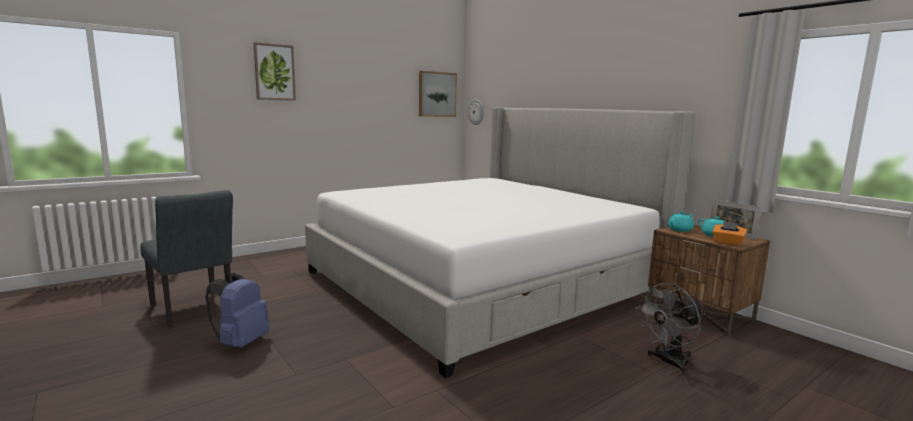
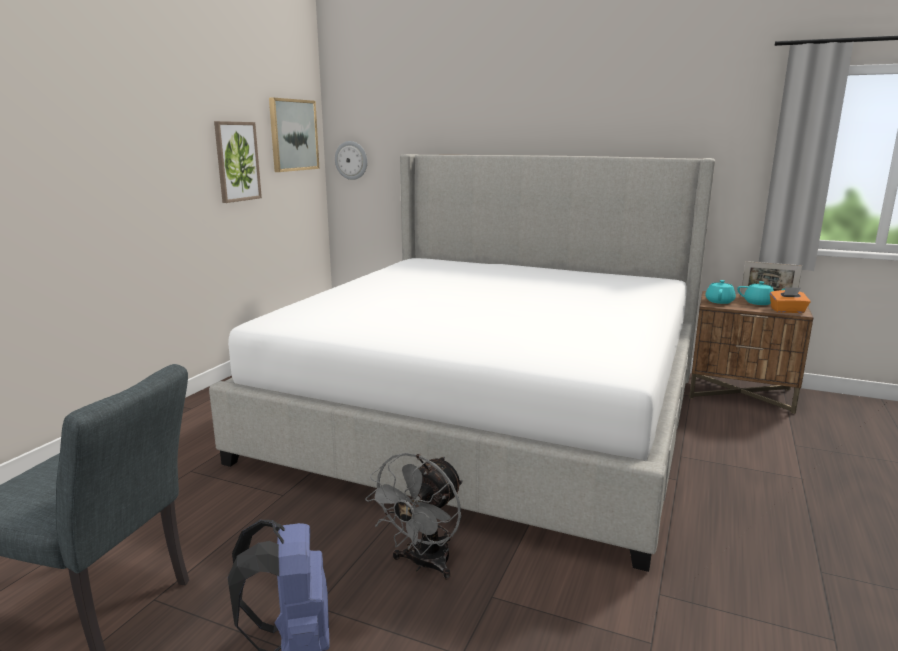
camera: 30 degrees left, 5 degrees up
(274, 72) = (55, 106): picture -> picture (237, 161)
(668, 362) = (795, 461): grey fan -> grey fan (423, 564)

